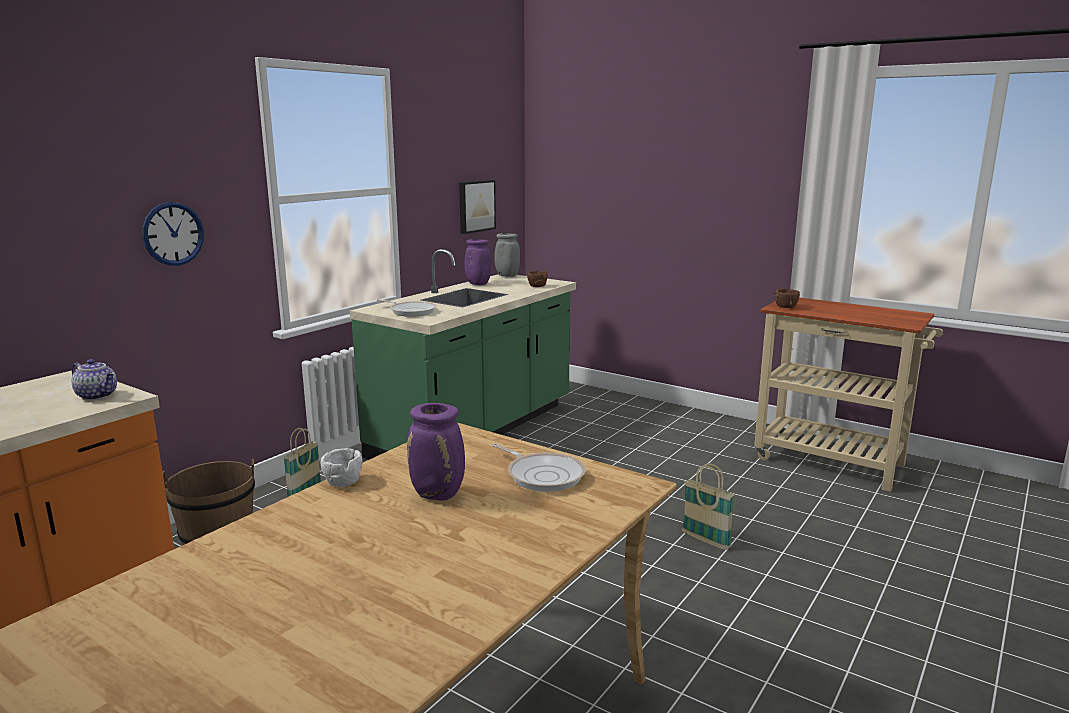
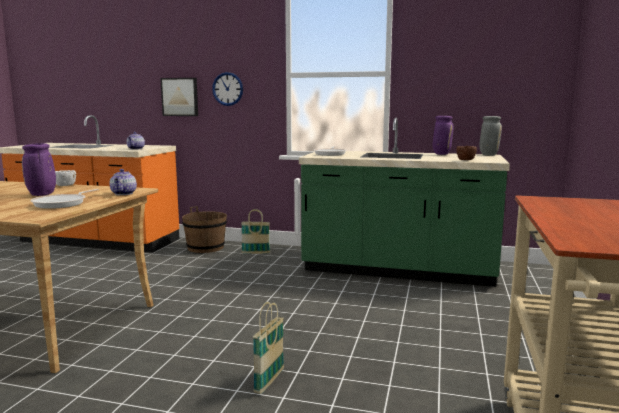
camera: 70 degrees right, 5 degrees down
(475, 206) = (489, 92): picture -> picture (180, 97)
(487, 439) = (124, 193): none -> teapot
(785, 307) = (554, 201): brown bowl -> none

